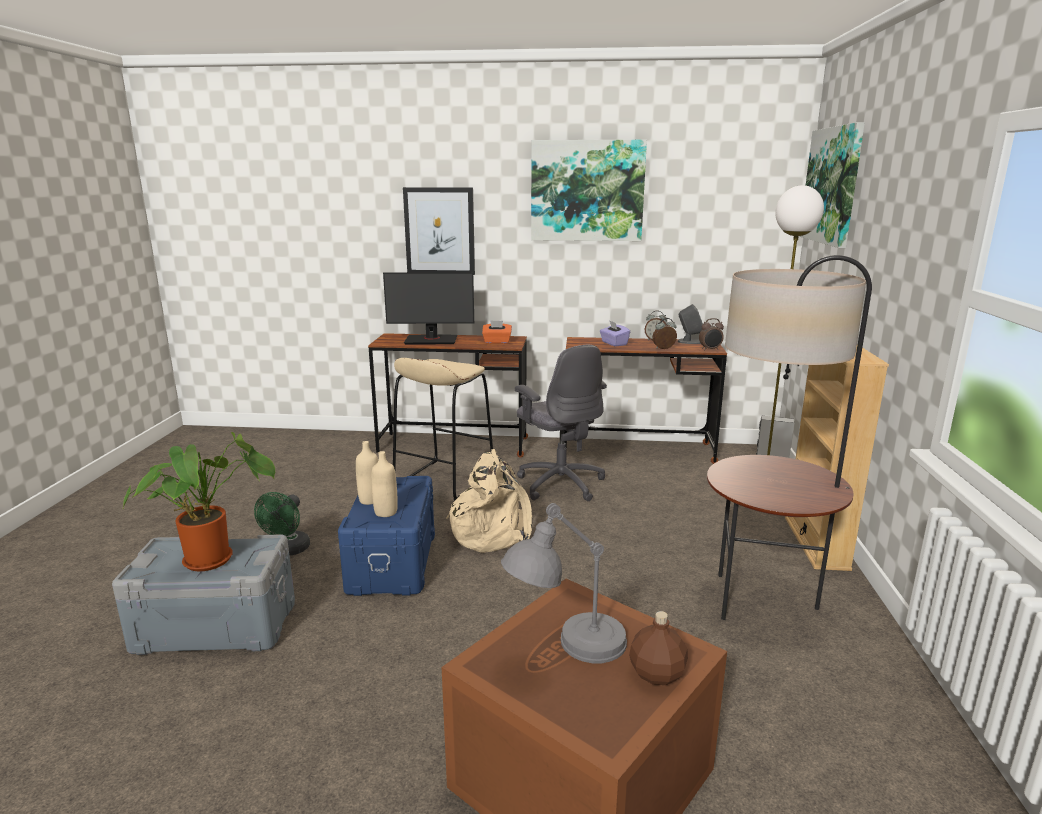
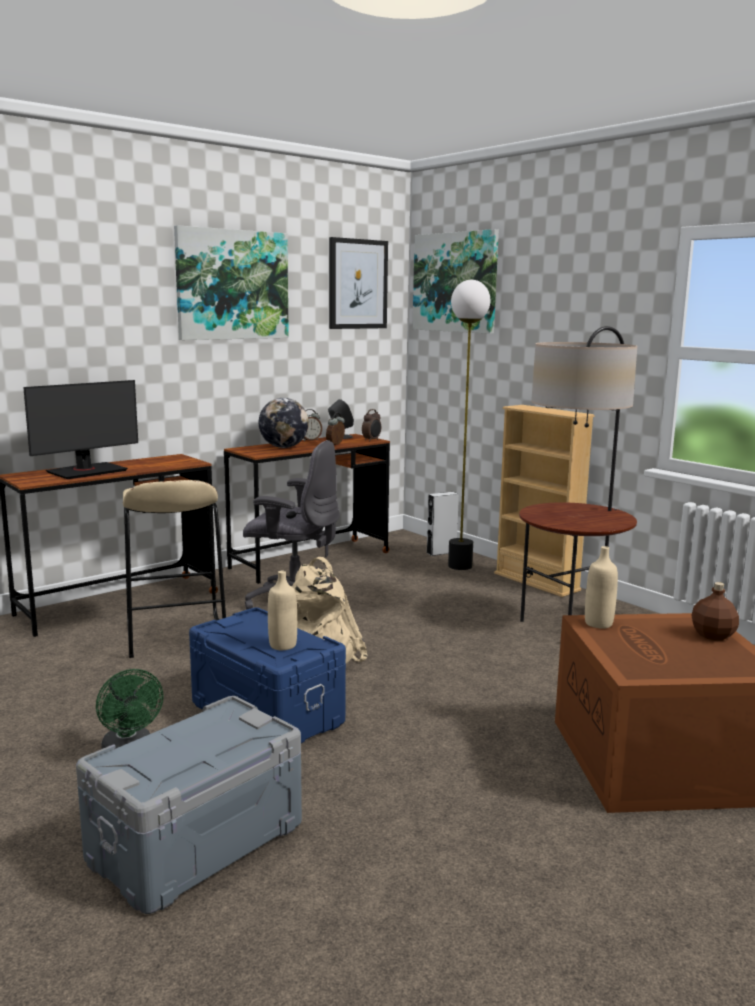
camera: 45 degrees left, 5 degrees down
(214, 558) = (202, 742): potted plant -> none
(370, 500) = (242, 643): beige bottle -> beige bottle (598, 623)
(439, 231) = (68, 332): picture -> picture (357, 284)
(497, 342) = (168, 462): orange tissue box -> none
(567, 651) = (654, 646): grey table lamp -> none
(614, 343) = (283, 447): purple tissue box -> globe

